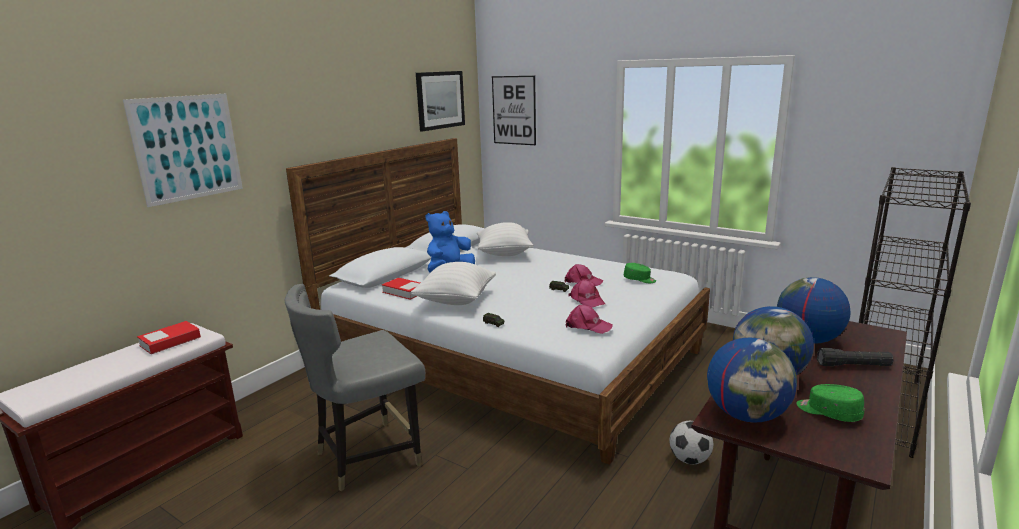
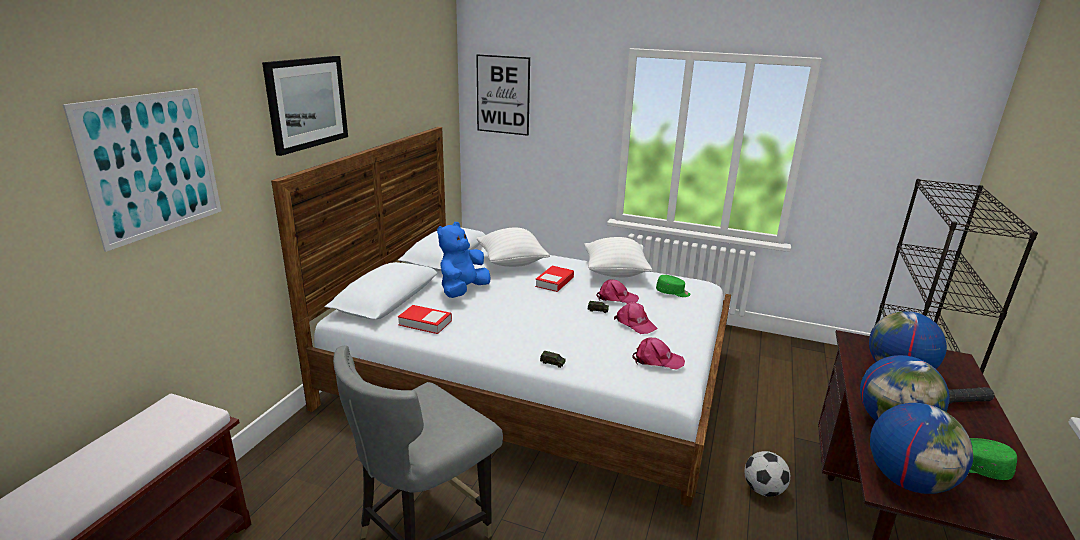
camera: 15 degrees left, 5 degrees up
(170, 341) = (155, 428): book -> book (554, 282)
(440, 100) = (424, 82): picture -> picture (307, 103)
(456, 301) = (492, 332): white pillow -> white pillow (615, 273)

